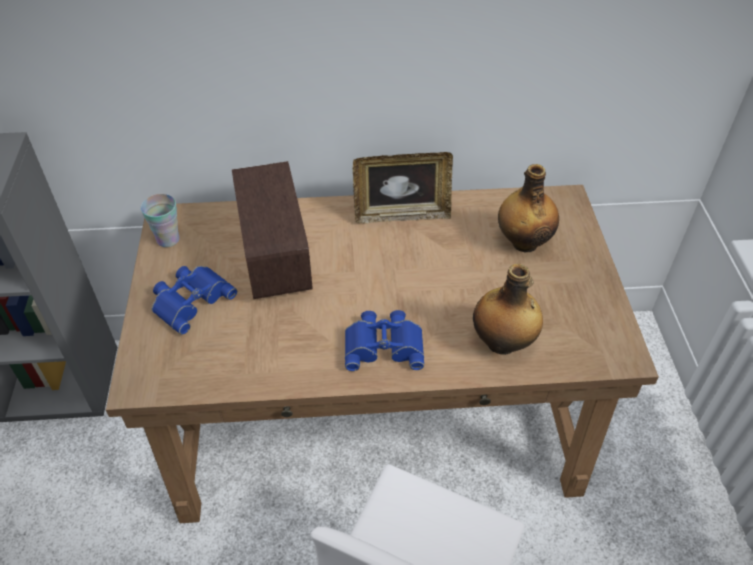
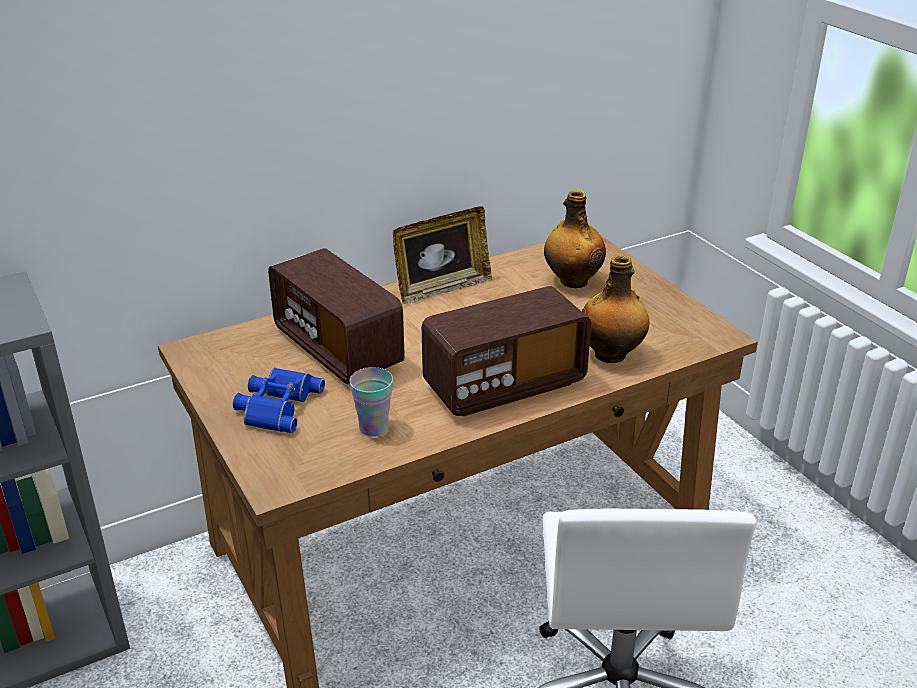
camera: 25 degrees left, 15 degrees down
(168, 239) = (208, 366): cup -> cup (373, 428)
(384, 344) = (504, 385): blue binoculars -> radio

